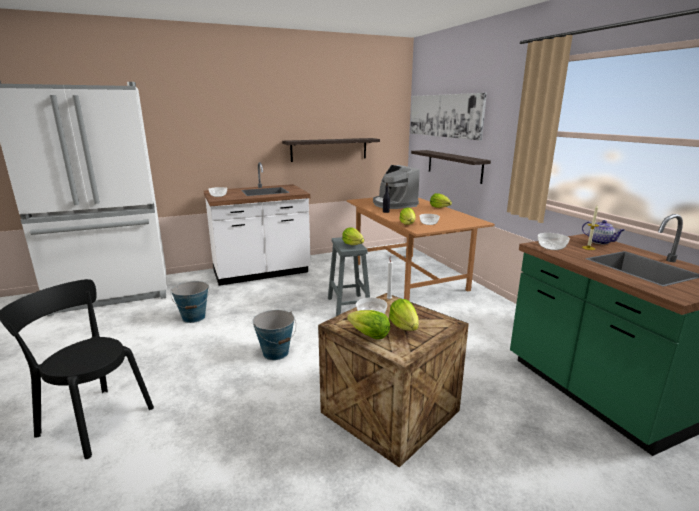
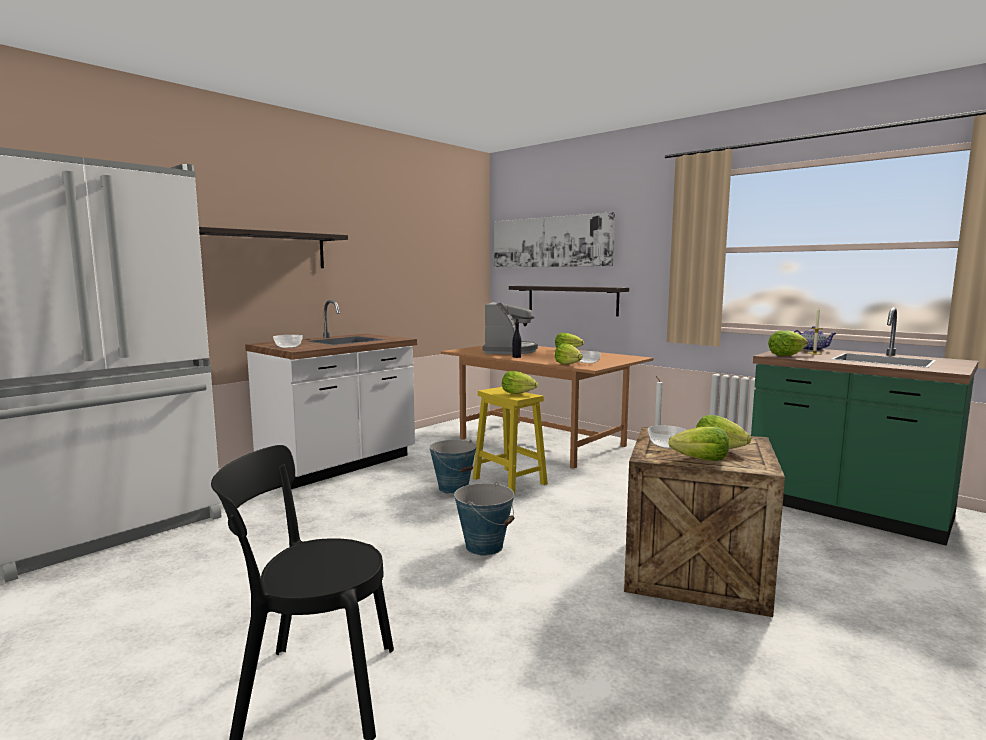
camera: 25 degrees left, 10 degrees down
(194, 317) = (304, 532): bucket -> bucket (453, 488)
(329, 149) = (405, 286): shelf -> shelf (262, 250)
(348, 305) = (508, 481): grey stool -> yellow stool
(393, 204) = (509, 351): coffee machine -> coffee machine turned 120 degrees counterclockwise
(551, 247) = (785, 355): bowl -> lettuce

